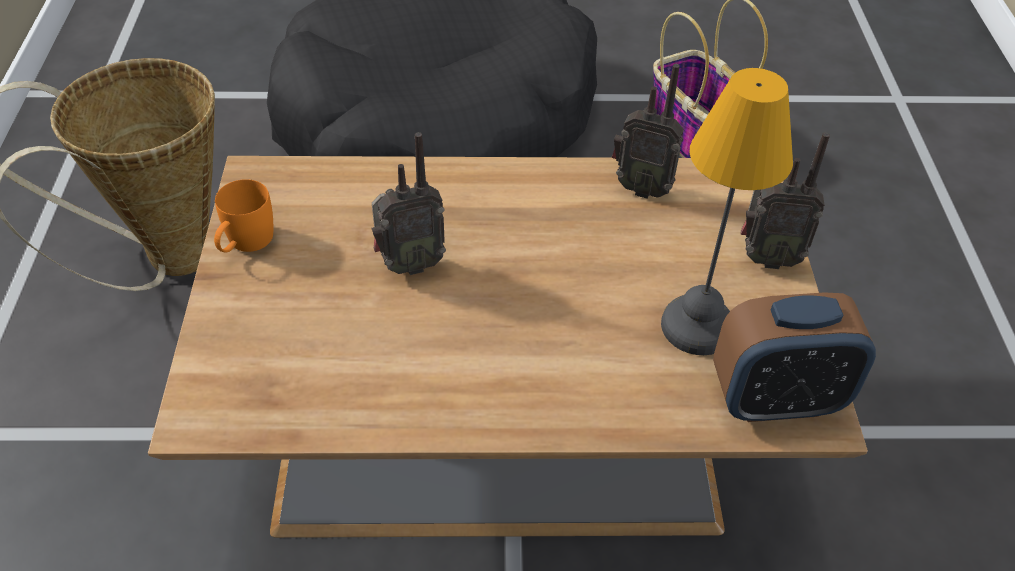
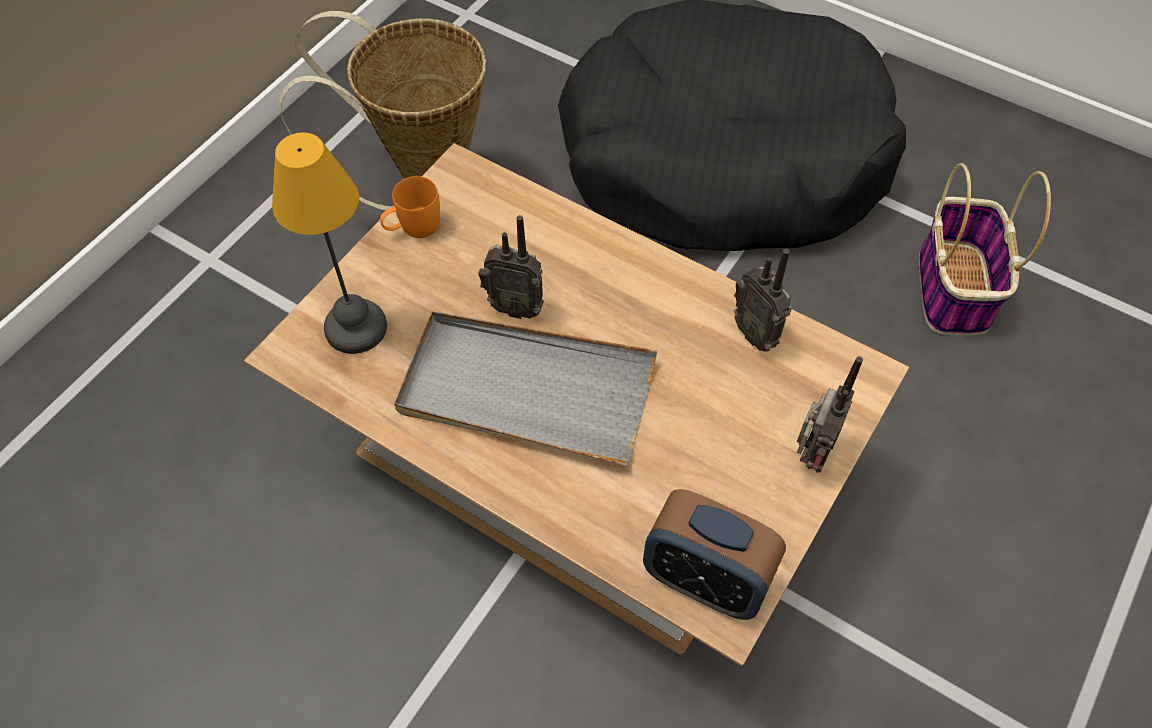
camera: 35 degrees right, 10 degrees up
(482, 330) = (526, 391): none -> grey tray
(696, 324) = (695, 480): table lamp -> table lamp (356, 325)
(766, 258) = (810, 455): radio -> radio turned 105 degrees counterclockwise

